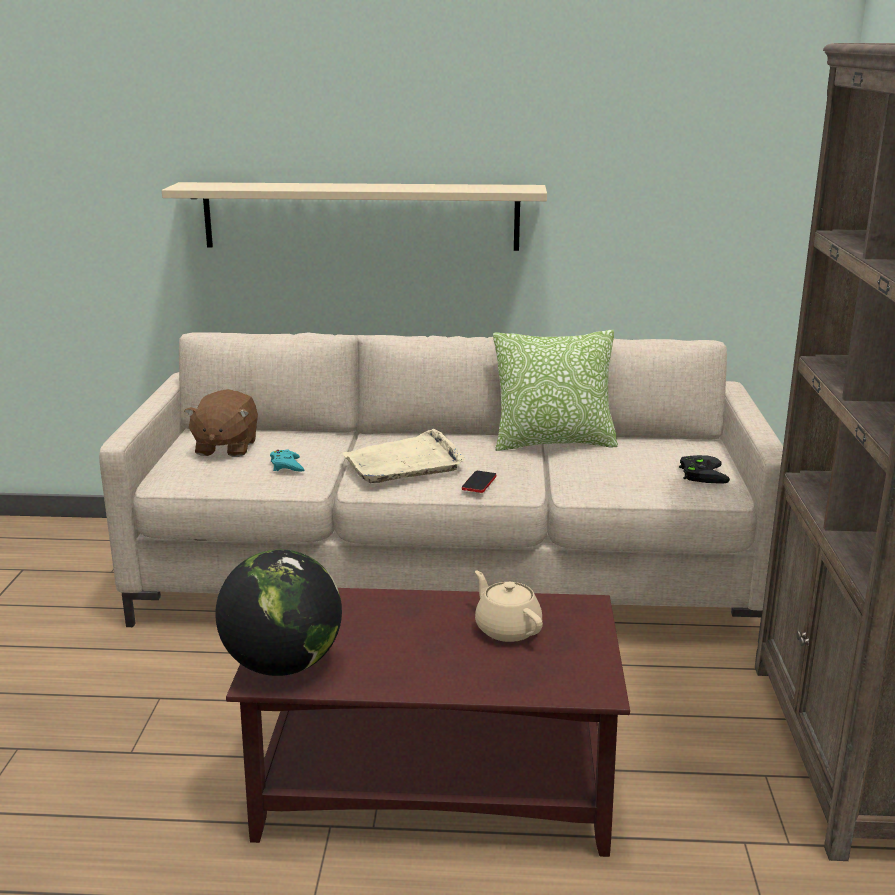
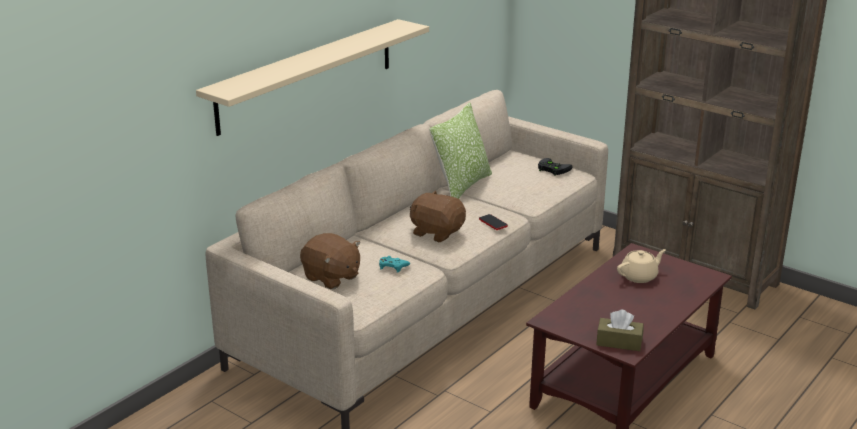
camera: 55 degrees left, 5 degrees up
(282, 665) = (619, 342): globe -> brown tissue box
(404, 462) = (437, 232): beige tray -> brown plush toy
(507, 629) = (639, 276): beige teapot -> beige teapot turned 150 degrees clockwise

